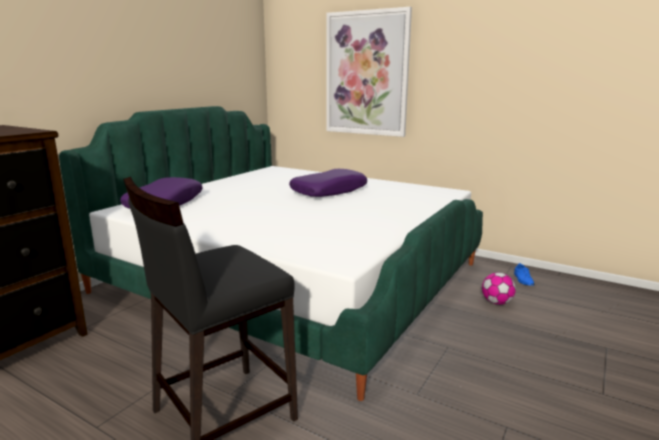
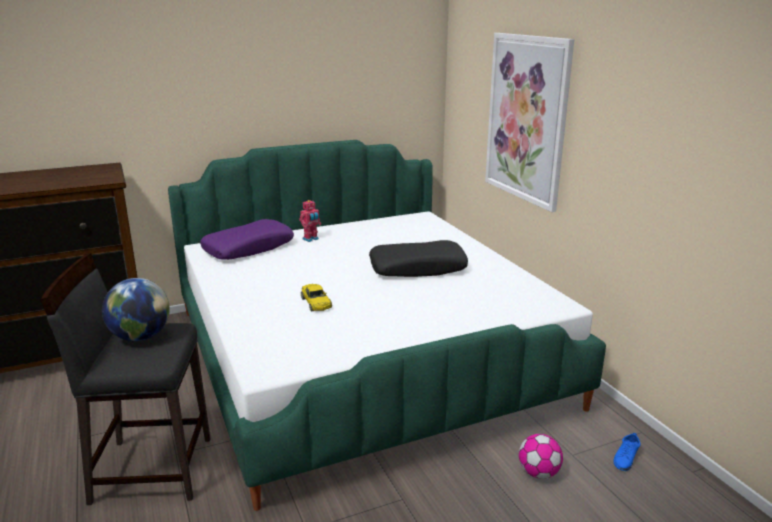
camera: 35 degrees right, 5 degrees up
(211, 190) = (311, 239): none -> toy robot
(213, 260) = (140, 337): none -> globe
(295, 220) = (316, 303): none -> yellow toy car
(329, 191) = (418, 268): purple pillow -> black pillow

